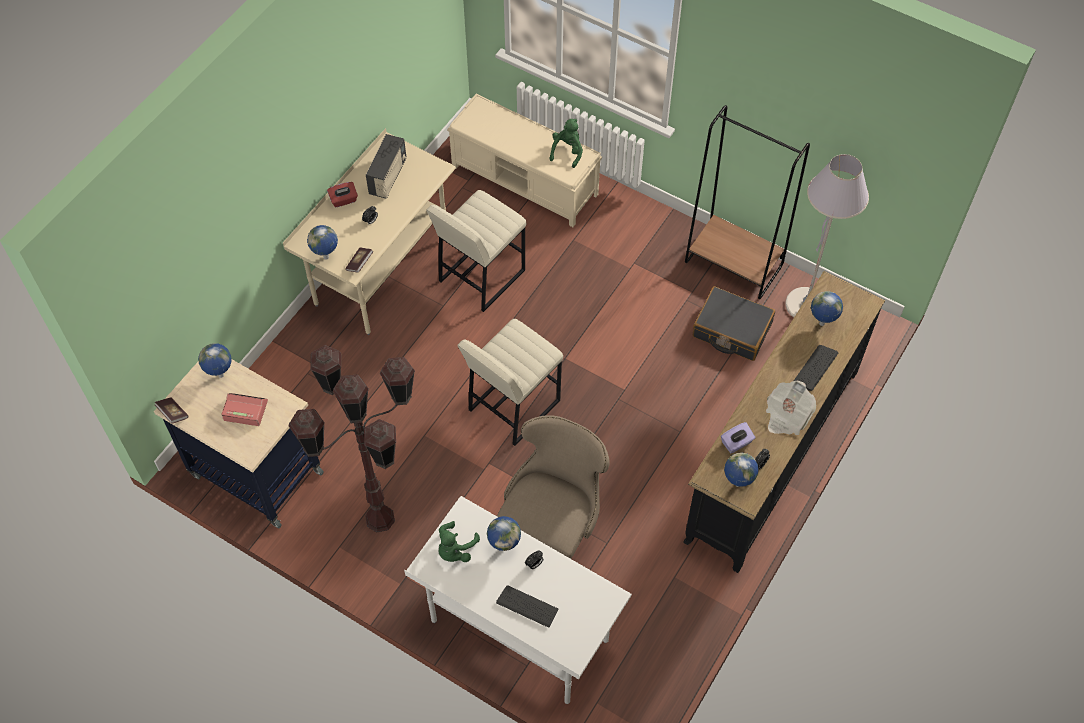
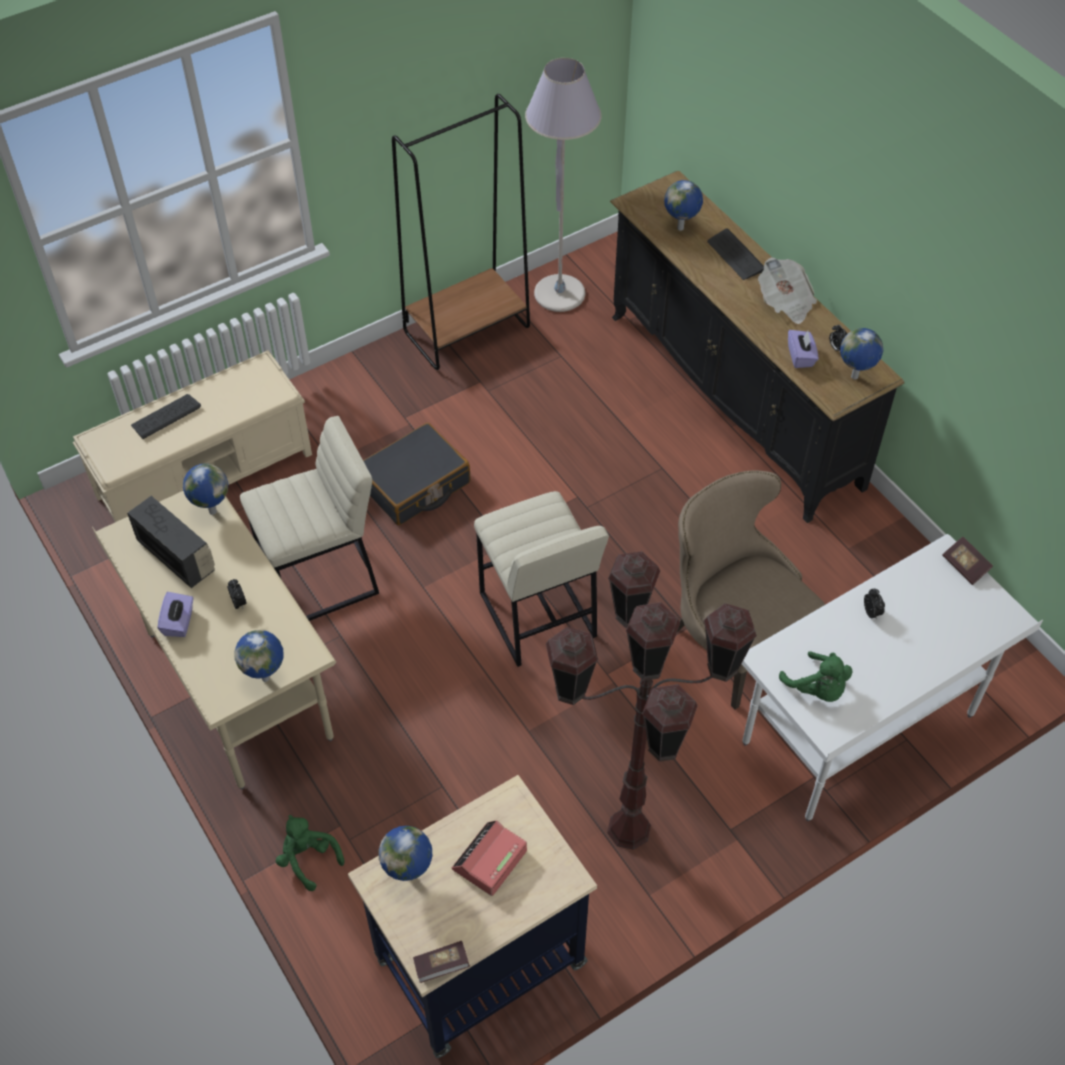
camera: 65 degrees left, 5 degrees down
(344, 200) = (179, 622): red tissue box -> purple tissue box
(359, 263) = (303, 641): book -> book (965, 566)
(480, 277) = (322, 578): beige chair -> beige chair turned 90 degrees counterclockwise
(504, 546) = (833, 634): globe -> globe (212, 511)
(527, 606) = (928, 641): keyboard -> keyboard (166, 417)
(567, 151) = (242, 380): green plush toy -> green plush toy (308, 859)
(731, 330) = (554, 368): black suitcase -> black suitcase (414, 484)

